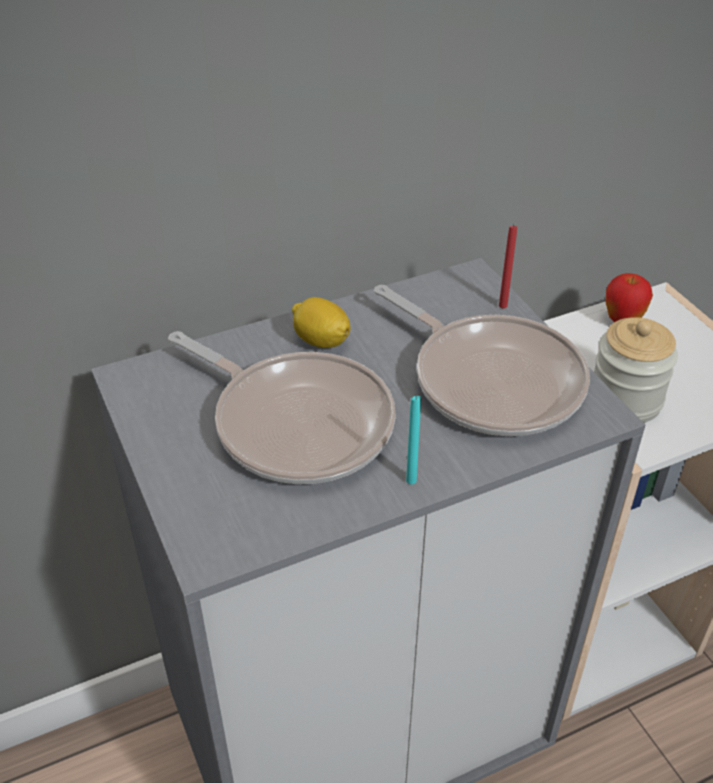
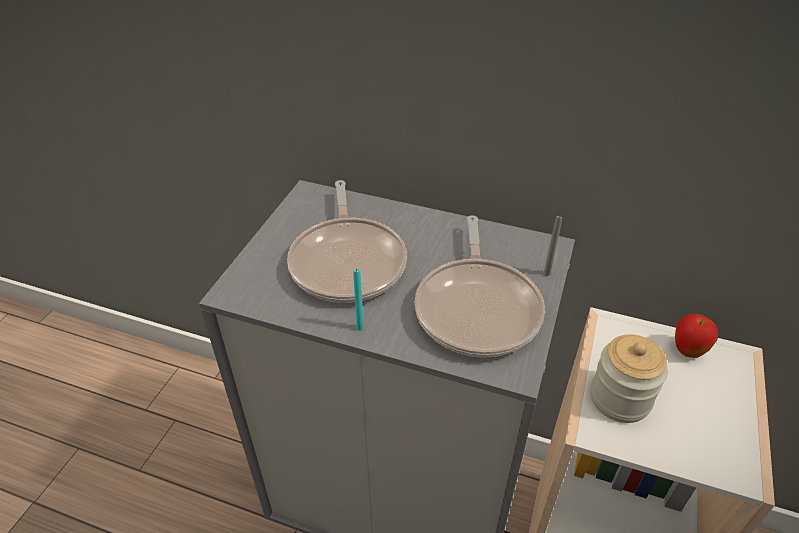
camera: 45 degrees right, 0 degrees up
(321, 341) = (416, 230): lemon -> none
(503, 305) = (547, 273): red candle -> grey candle

